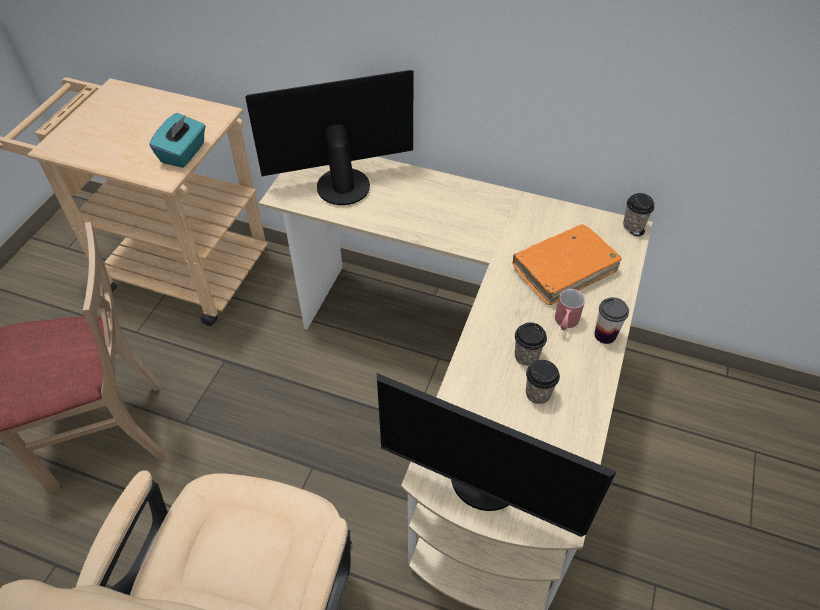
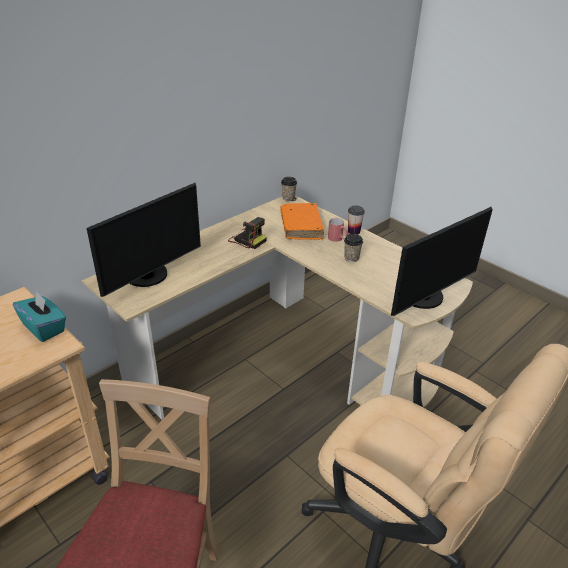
camera: 65 degrees left, 15 degrees down
(341, 183) = (149, 276): monitor -> monitor turned 150 degrees counterclockwise
(483, 229) = (247, 240): none -> camera
(538, 393) = (378, 263): cup -> none

